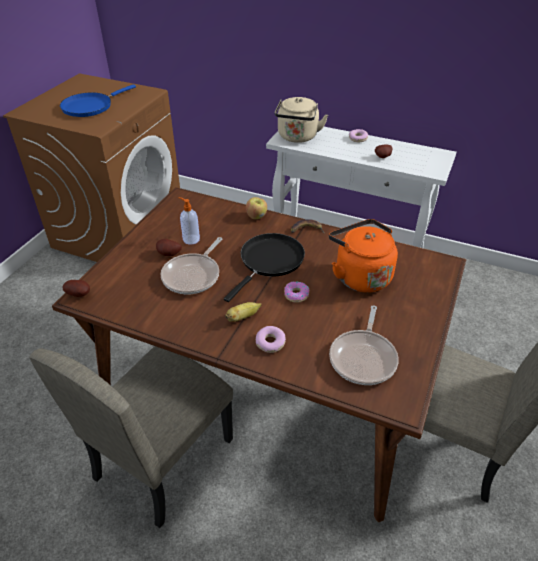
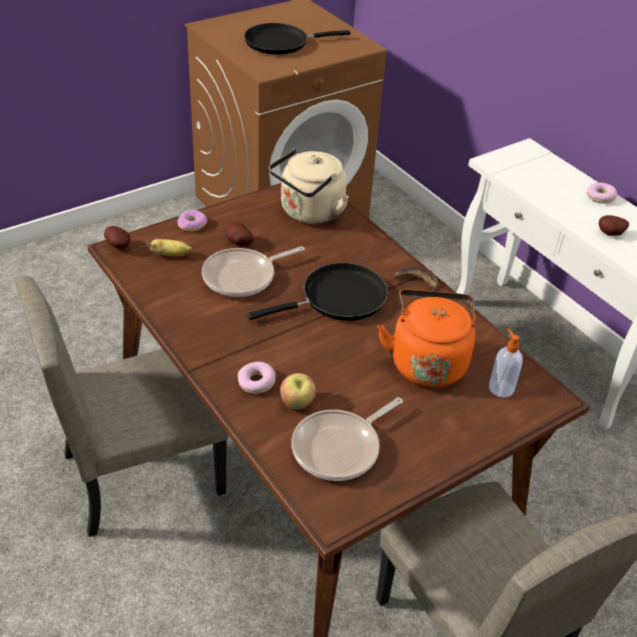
camera: 30 degrees right, 0 degrees up
(90, 107) = (281, 43): blue frying pan -> black frying pan
(190, 239) = (276, 237): soap dispenser -> soap dispenser (500, 387)
(242, 317) = (253, 343): banana -> banana (170, 255)
(256, 216) = (372, 242): apple -> apple (297, 403)
(296, 295) = (332, 347): donut -> donut (192, 224)
(297, 137) = (518, 166): beige kettle -> beige kettle (309, 213)

